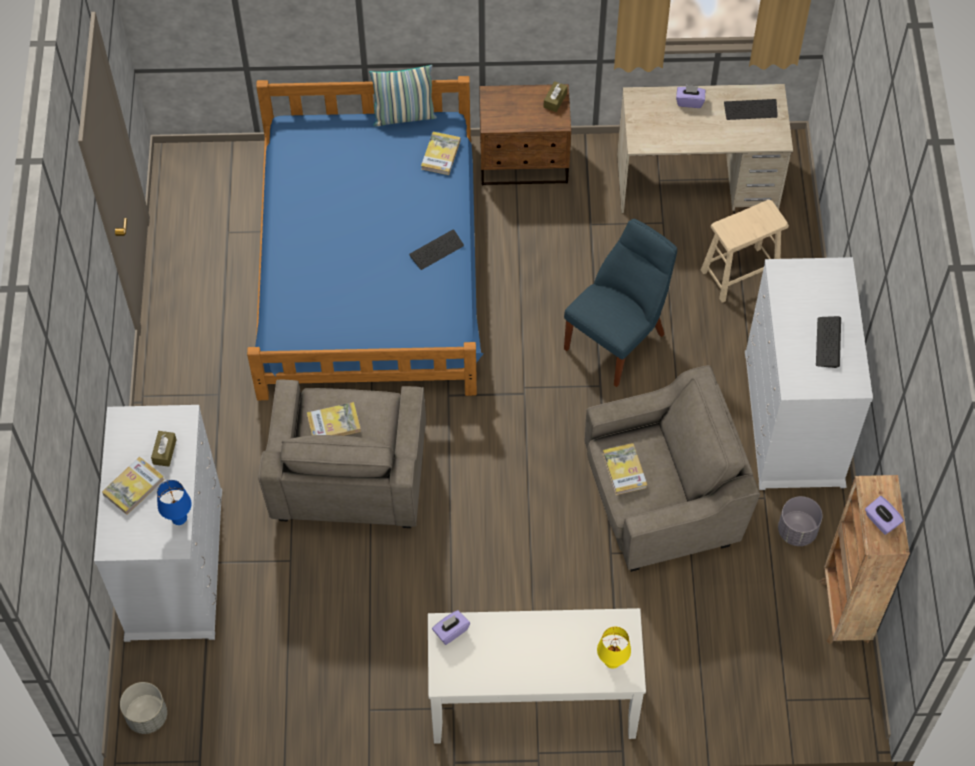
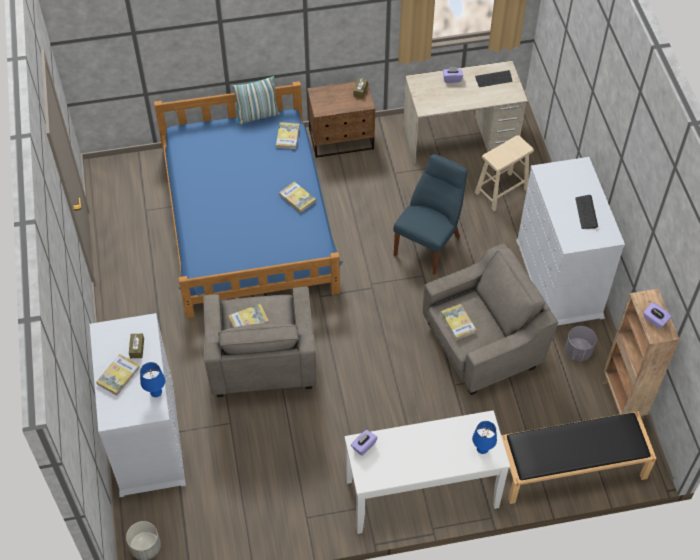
camera: 10 degrees left, 5 degrees down
(436, 250) = (297, 198): keyboard -> book
(612, 662) = (482, 449): yellow table lamp -> blue table lamp
(747, 698) = (570, 468): none -> black bench

